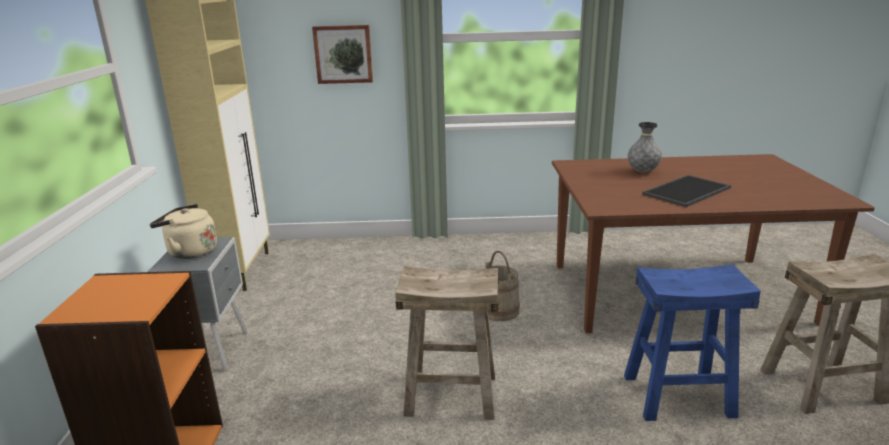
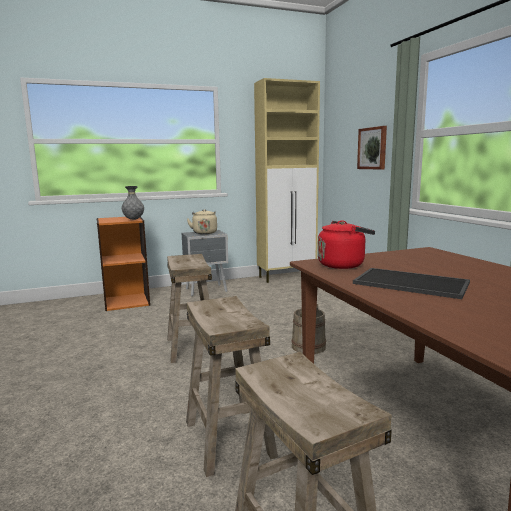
camera: 70 degrees right, 10 degrees down
(615, 198) = (343, 265): none -> red kettle
(642, 172) = (452, 269): grey vase -> grey vase (133, 219)
(677, 396) = (228, 438): blue stool -> beige stool

